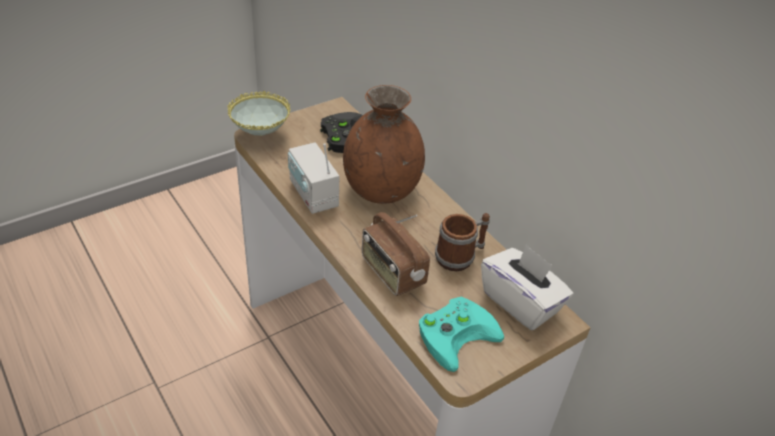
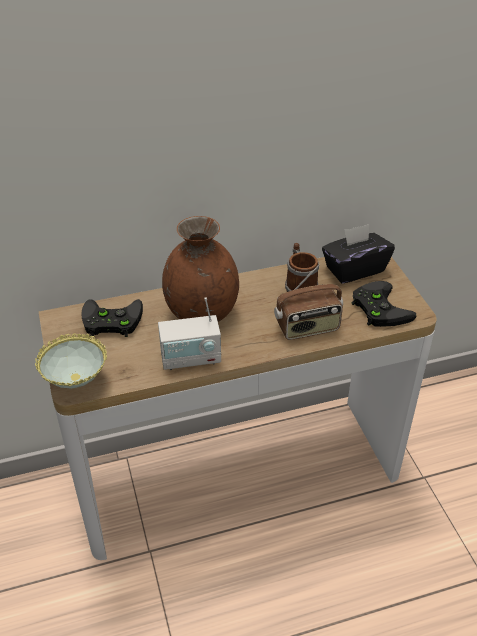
camera: 70 degrees left, 0 degrees up
(456, 332) = (378, 307): turquoise game controller -> black game controller
(520, 302) = (354, 269): white tissue box -> black tissue box

